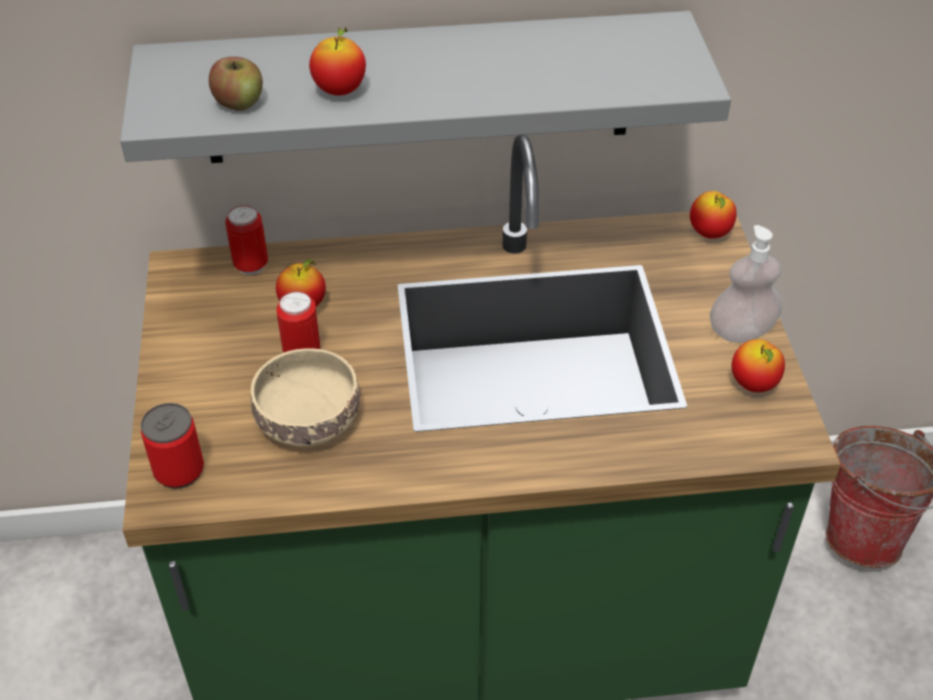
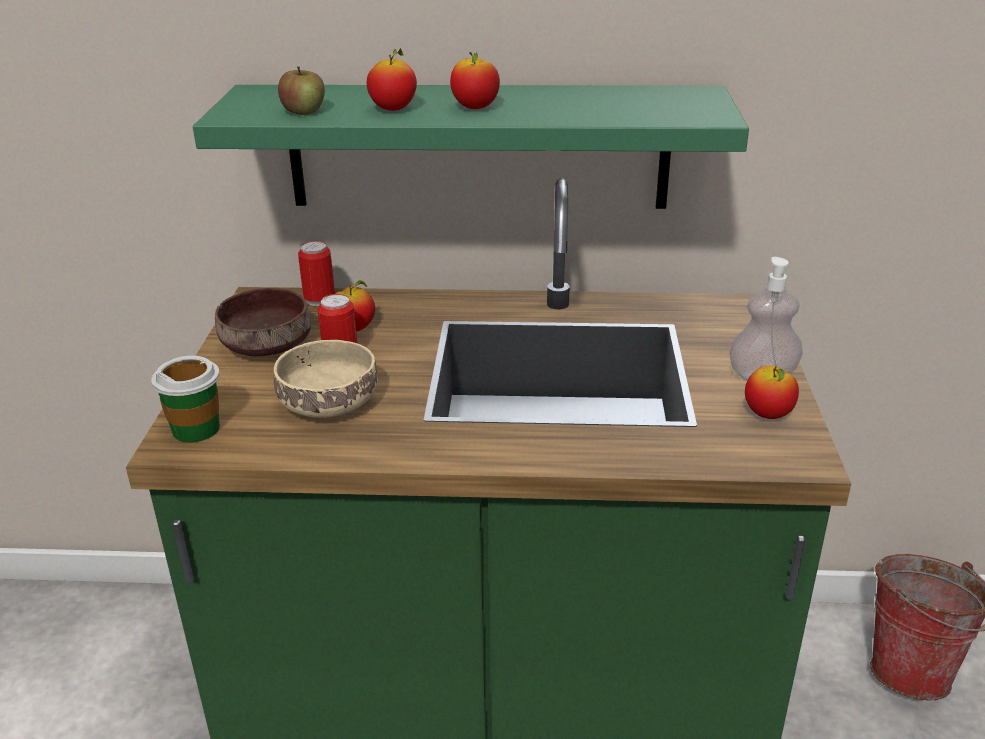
camera: 10 degrees right, 15 degrees down
(179, 470) = (196, 429): can -> cup
(216, 342) = (268, 346): none -> brown bowl
(418, 88) = (478, 147): grey shelf -> green shelf
(709, 233) = (743, 308): apple -> apple (475, 108)

